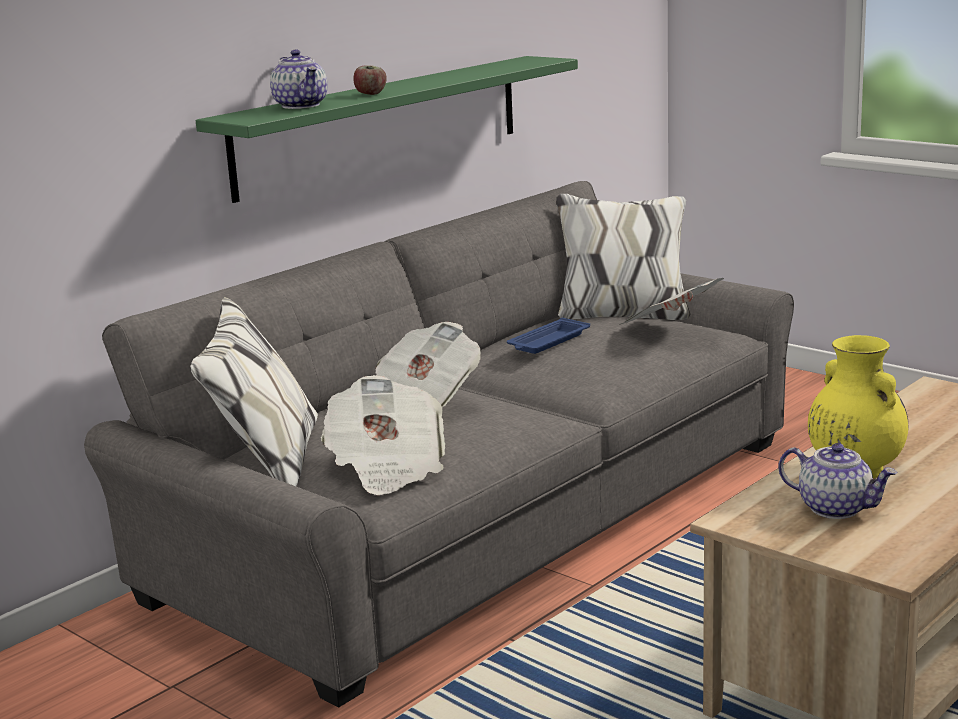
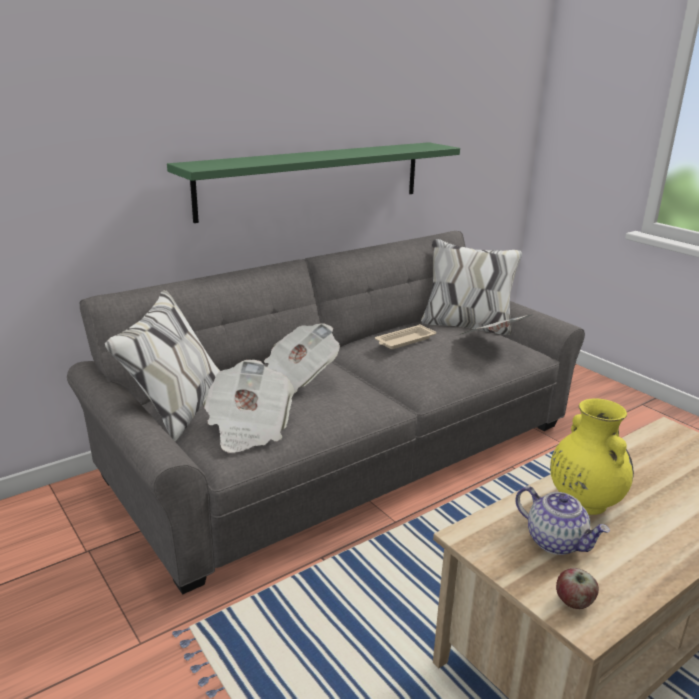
camera: 10 degrees right, 5 degrees up
(301, 105) = (245, 161): teapot -> none
(370, 94) = (298, 158): apple -> apple (573, 602)
(547, 342) = (404, 341): blue tray -> beige tray

